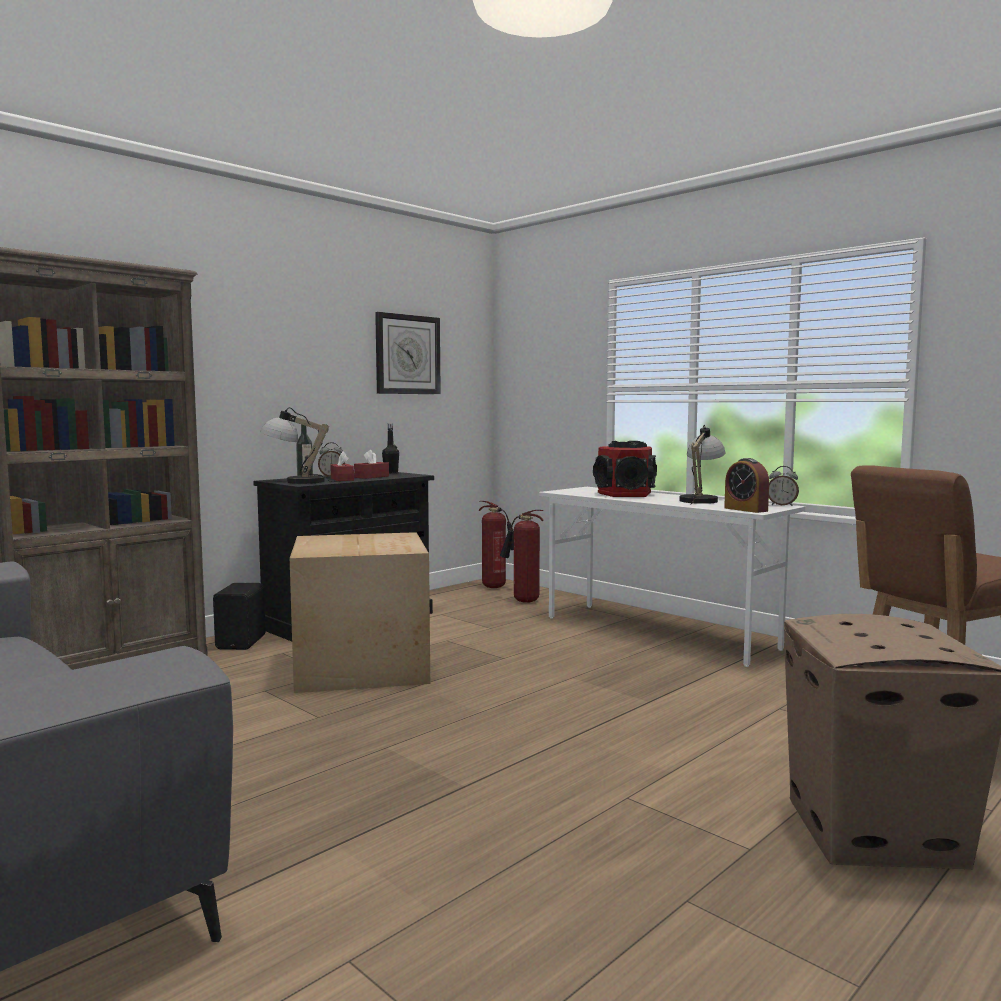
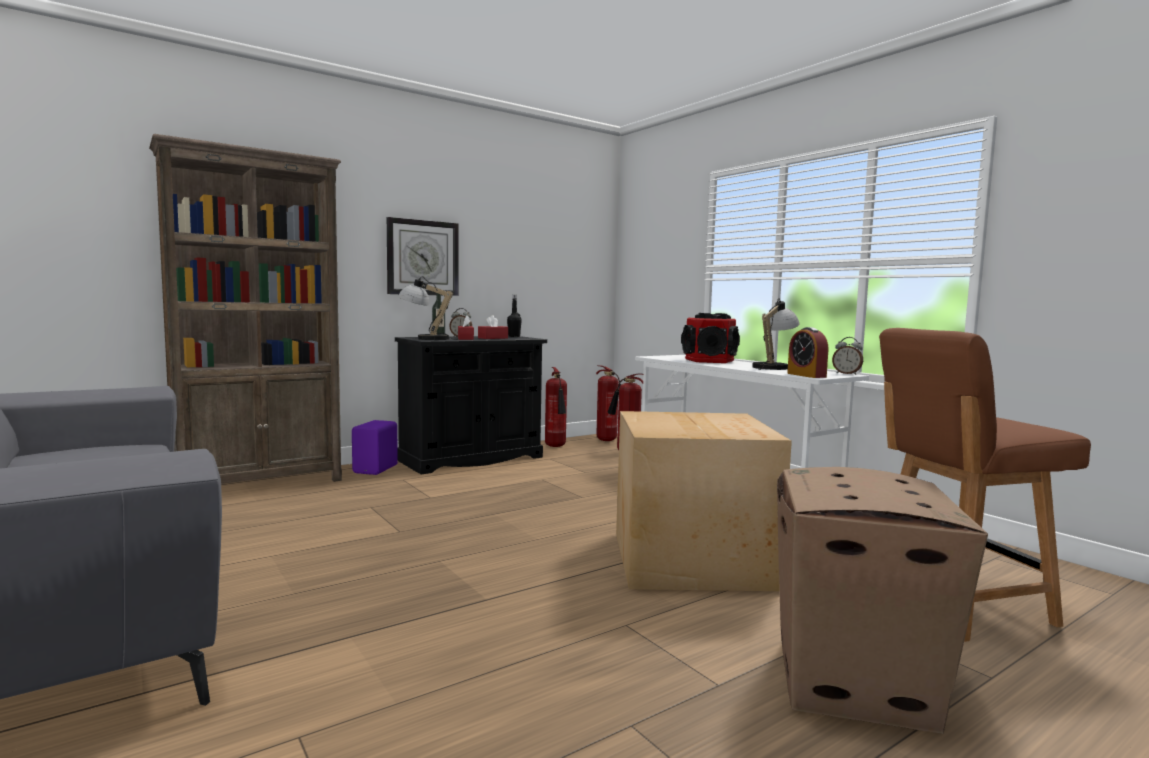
camera: 10 degrees right, 0 degrees up
(243, 642) = (377, 469): black speaker -> purple speaker
(363, 666) = (461, 494): cardboard box -> cardboard box (692, 559)
(407, 354) = (537, 238): wall clock -> wall clock (422, 258)
(441, 599) = (556, 446): none -> fire extinguisher

